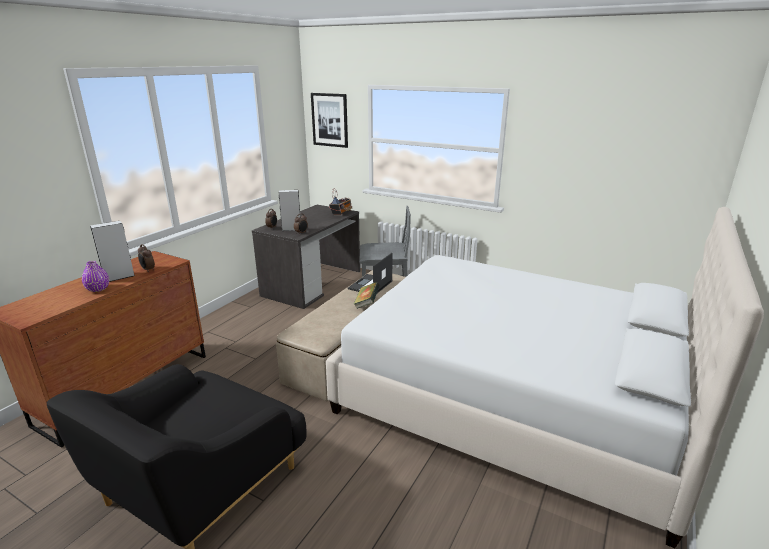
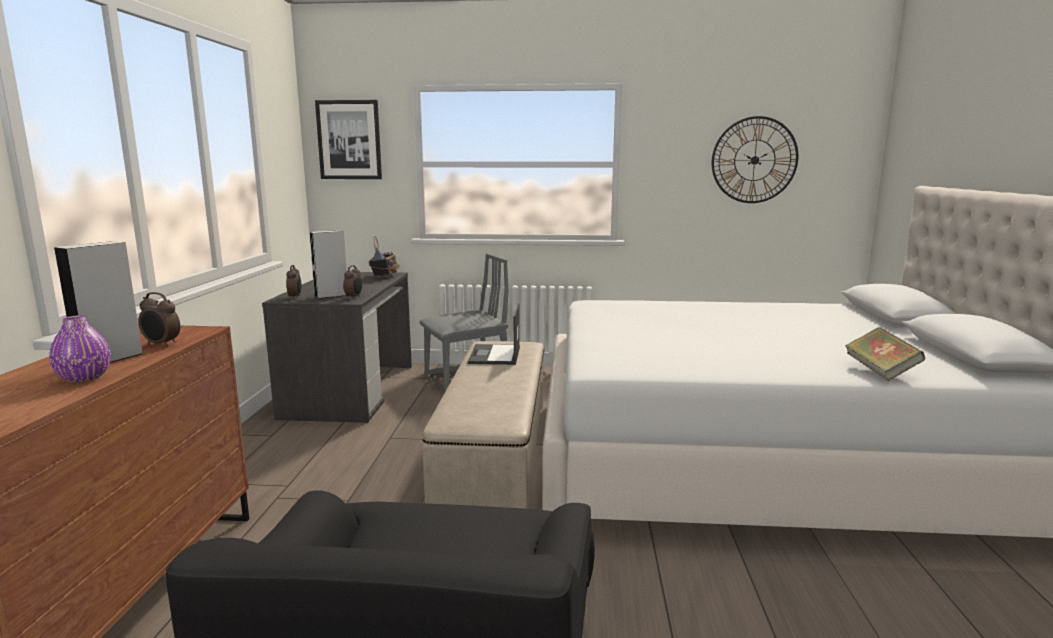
camera: 25 degrees left, 10 degrees down
(366, 303) = (517, 374): book -> book (880, 371)
(613, 157) = (754, 160): none -> wall clock

